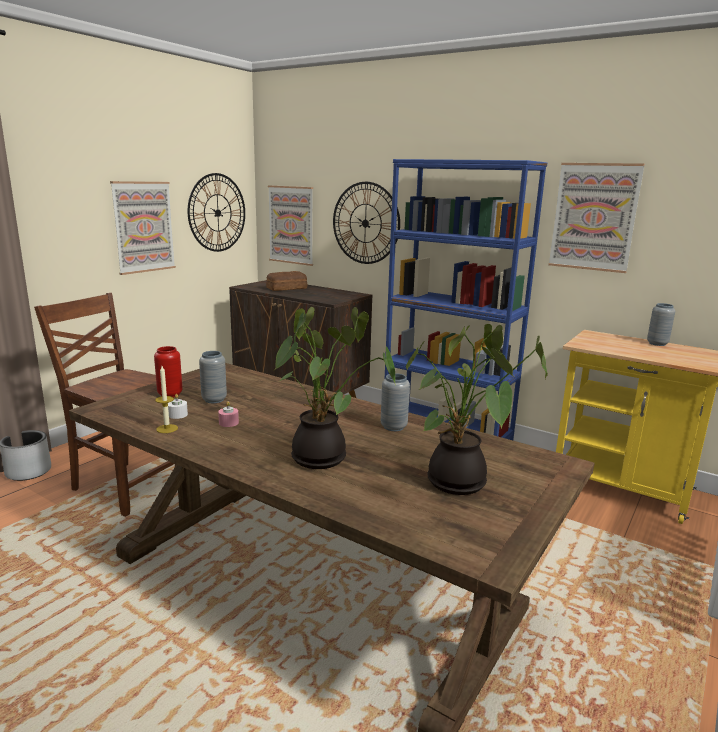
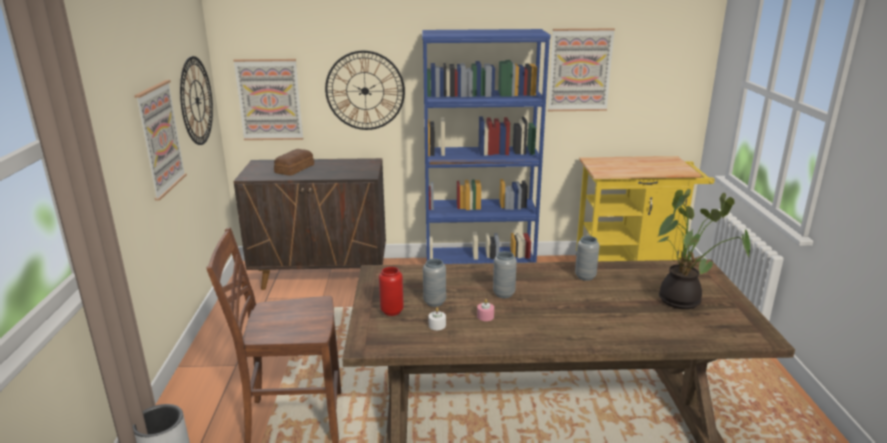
camera: 35 degrees left, 5 degrees up
(167, 428) = (455, 339): candle -> none
(324, 458) = (592, 316): potted plant -> none
(657, 344) = (636, 159): grey vase -> grey vase (503, 294)

